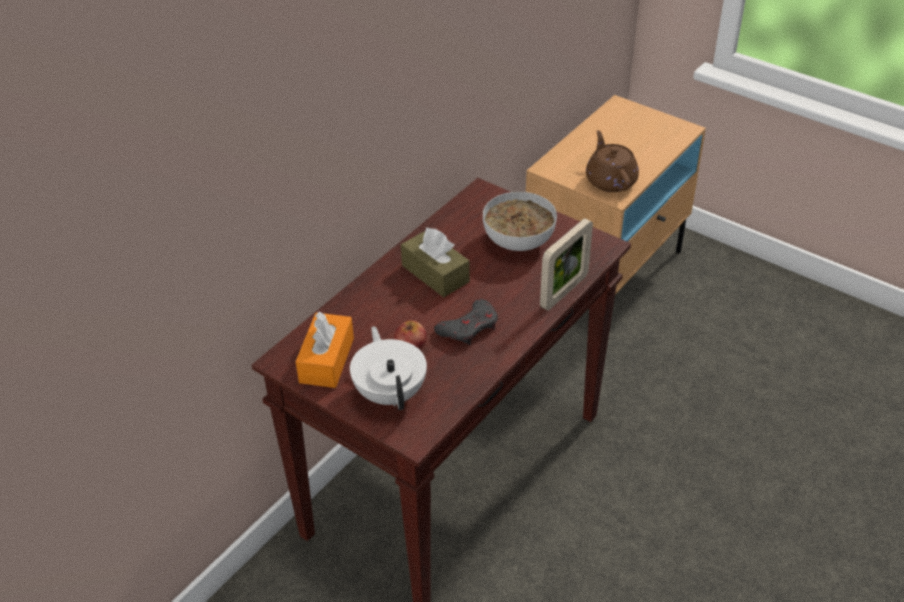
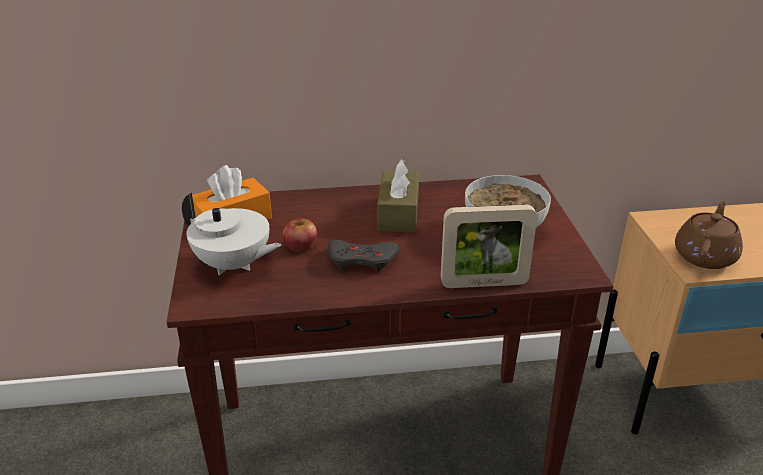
camera: 45 degrees right, 10 degrees down
(390, 392) = (233, 265): white teapot -> white teapot turned 90 degrees clockwise

